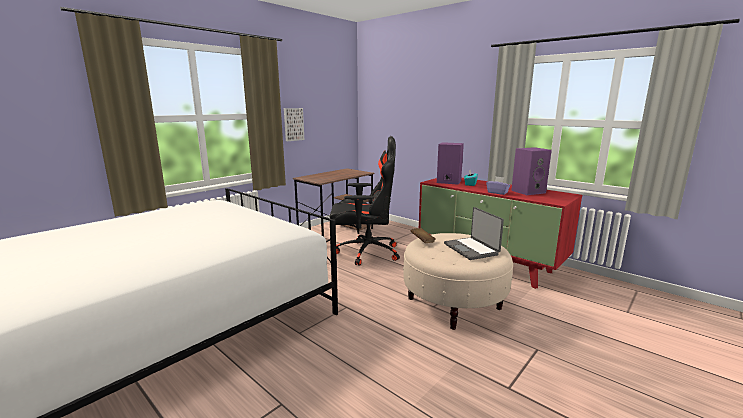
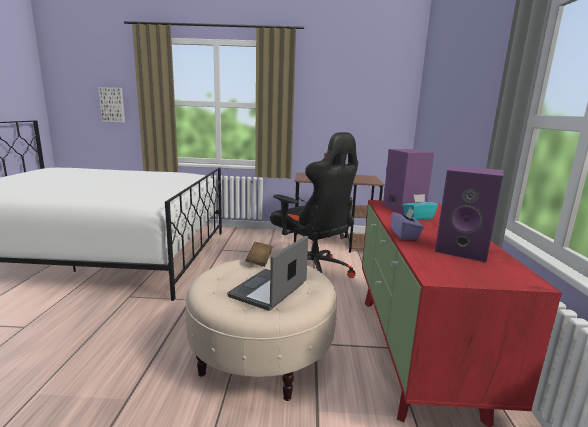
camera: 50 degrees right, 0 degrees up
(293, 124) = (315, 118): picture -> picture (112, 105)

